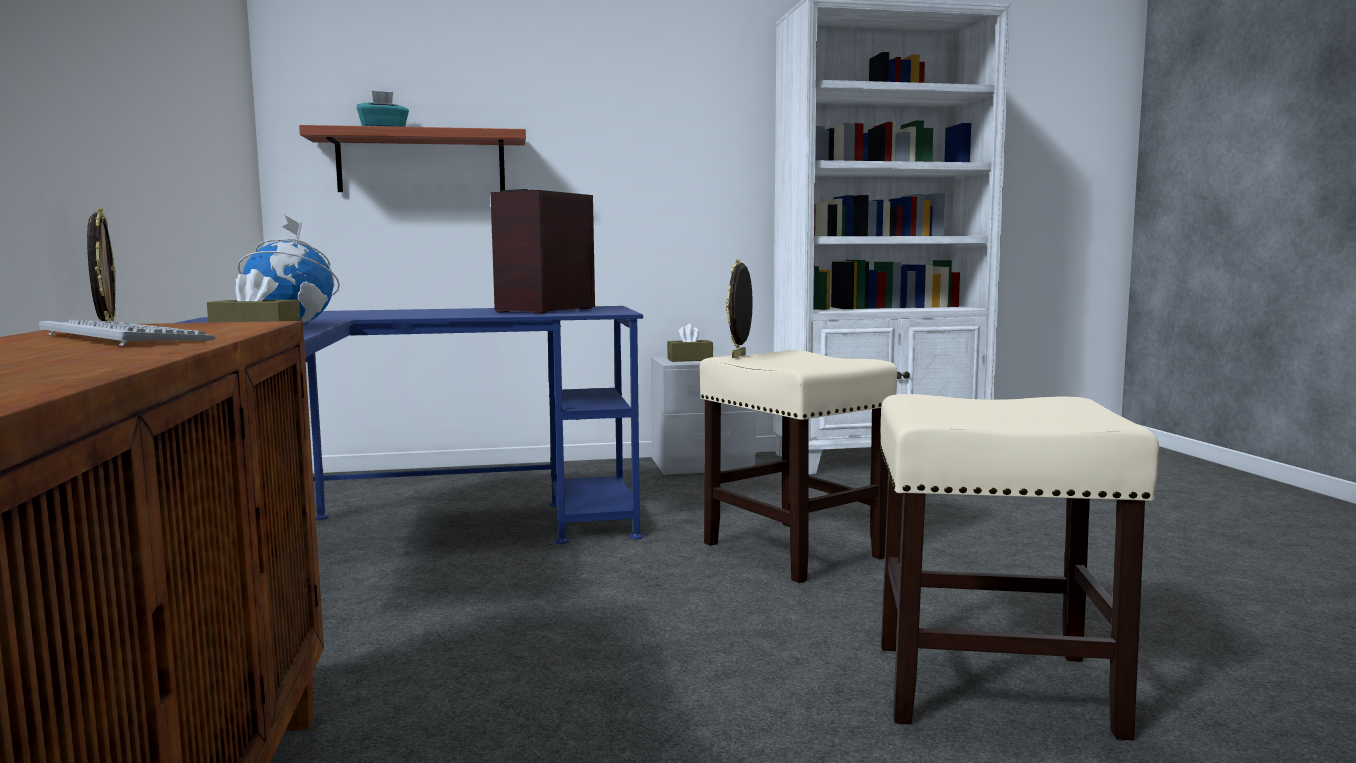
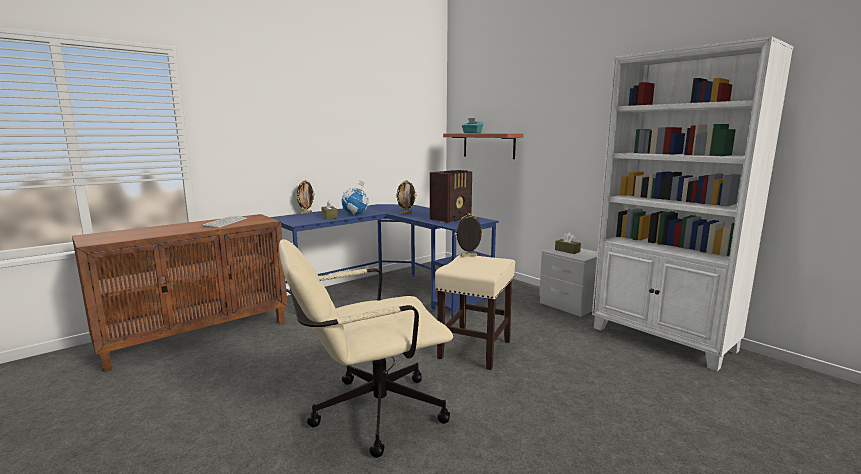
camera: 60 degrees right, 5 degrees up
(401, 315) = (406, 213): none -> picture frame
(543, 310) = (452, 218): radio -> radio turned 135 degrees clockwise
(990, 687) = (367, 413): beige stool -> beige office chair

